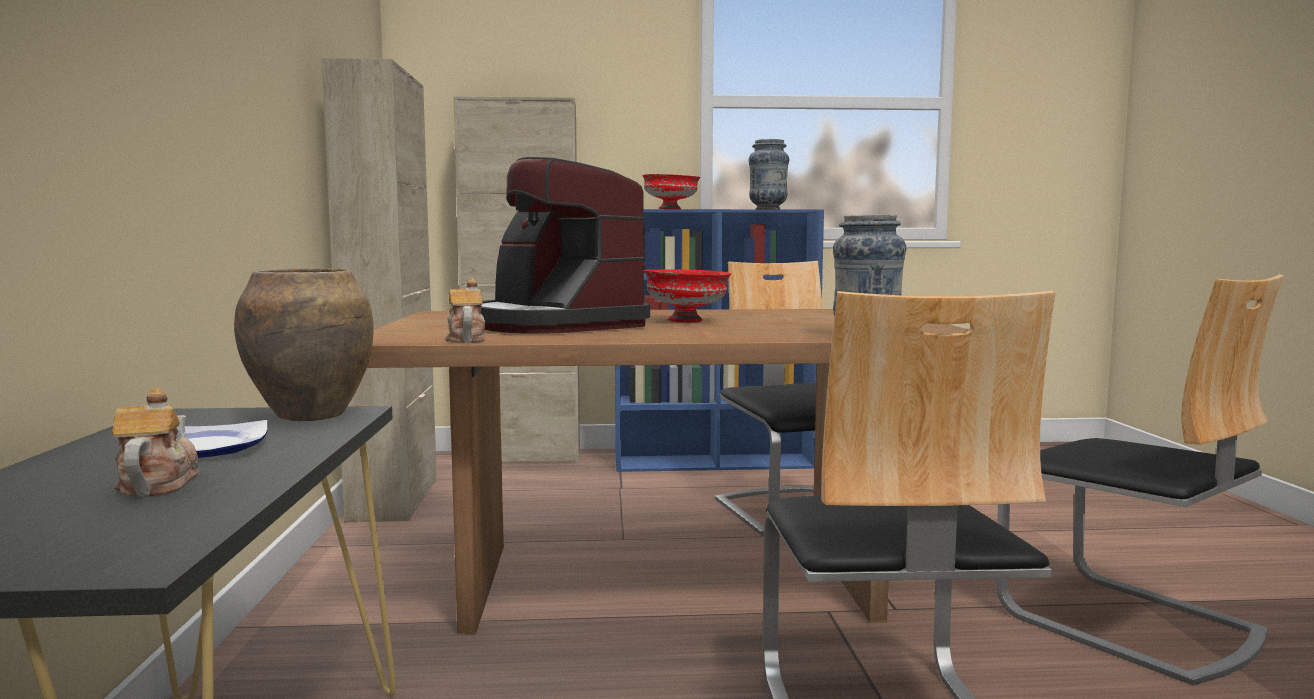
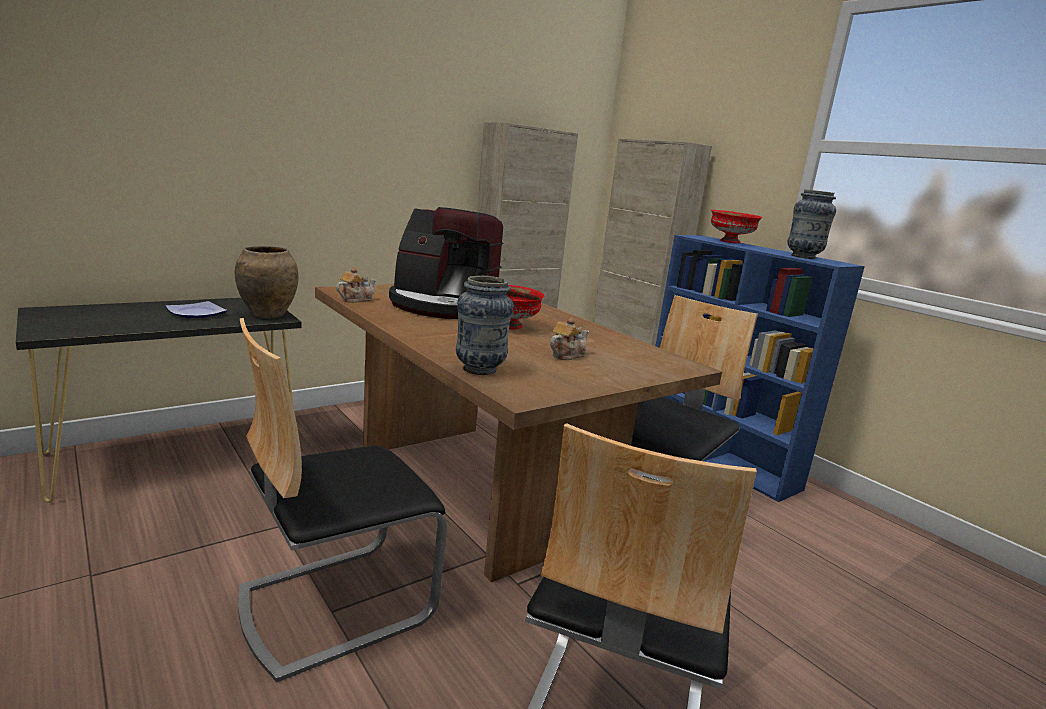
camera: 55 degrees right, 10 degrees up
(157, 485) = (137, 319): teapot -> teapot (566, 355)
(554, 325) = (442, 306): coffee machine -> coffee machine turned 90 degrees counterclockwise

